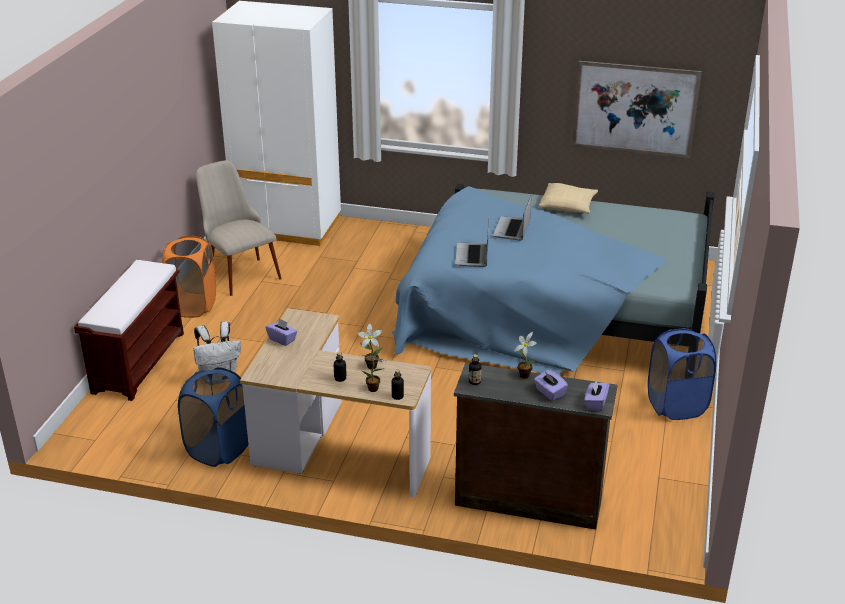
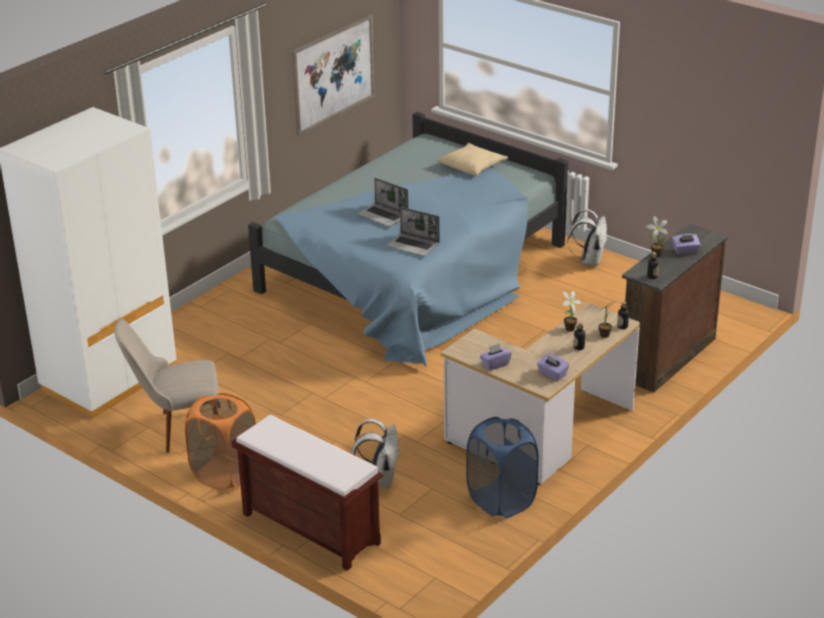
camera: 65 degrees left, 0 degrees up
(568, 205) = (356, 182): beige pillow -> beige pillow (472, 166)
(595, 403) = (708, 237): purple tissue box -> purple tissue box (552, 374)
(676, 405) = (589, 261): blue laundry basket -> white backpack

